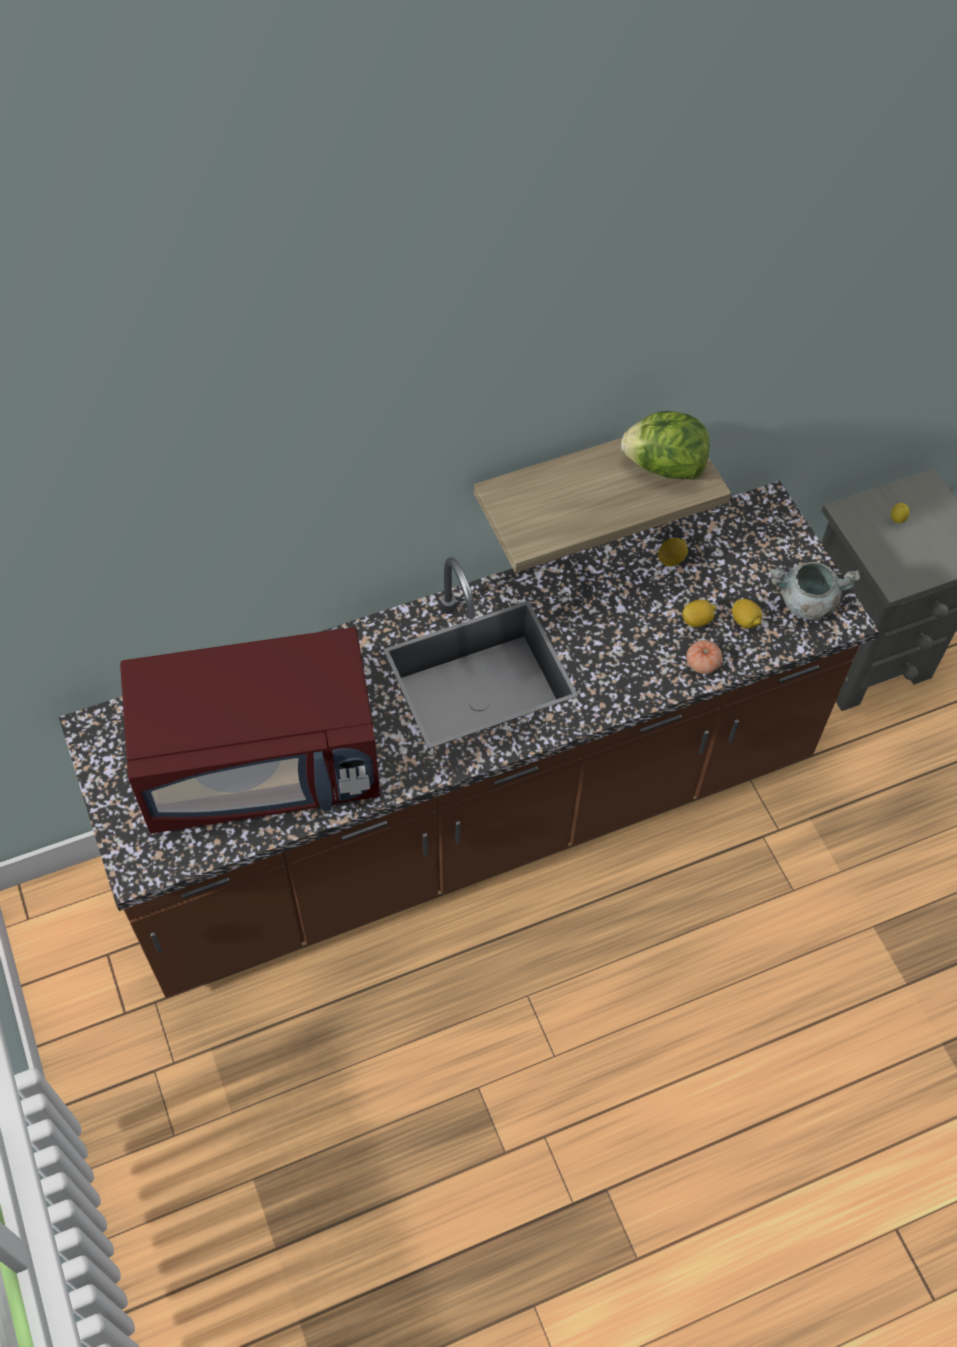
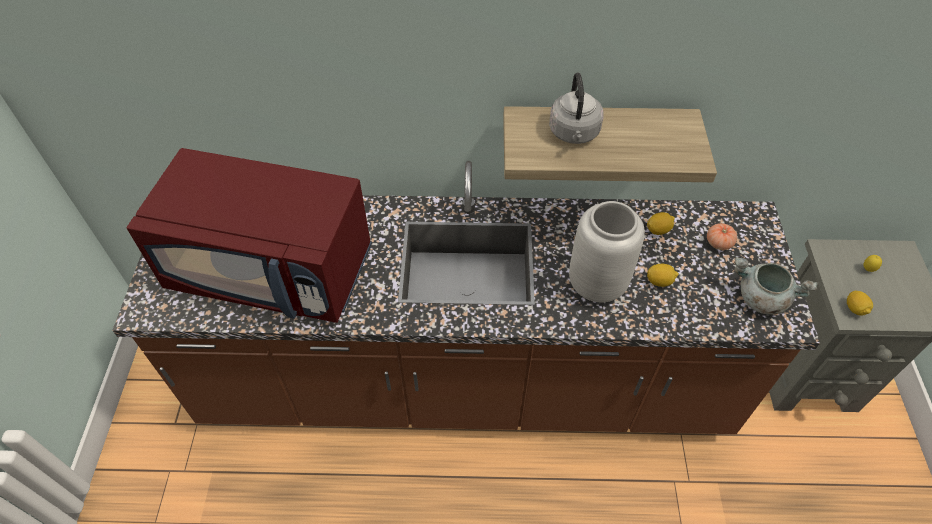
camera: 25 degrees right, 5 degrees down
(567, 494) = (574, 134): none -> grey kettle
(632, 648) = (595, 284): none -> grey vase
(663, 467) = (665, 137): lettuce -> none
(702, 664) = (649, 316): tomato -> tomato (718, 243)
(745, 621) = (700, 295): lemon -> lemon (855, 309)

